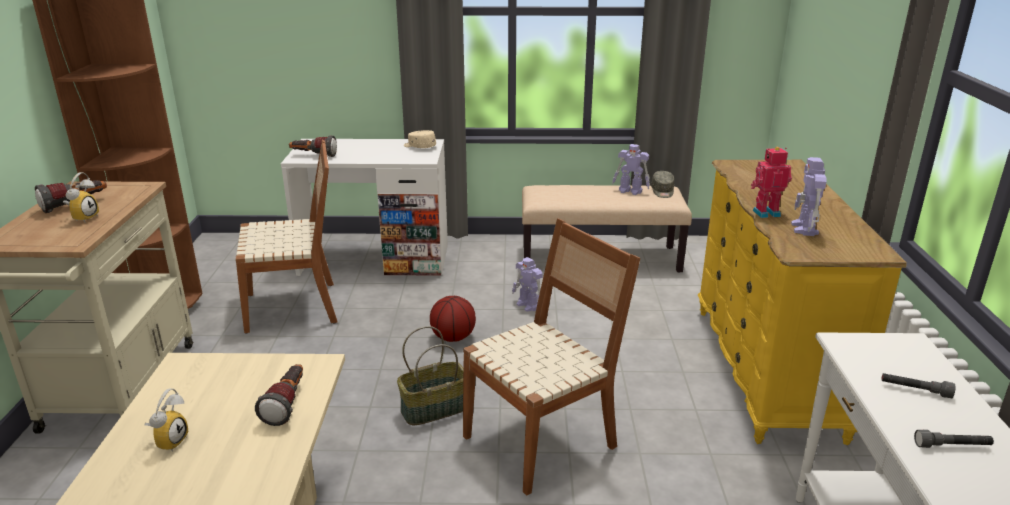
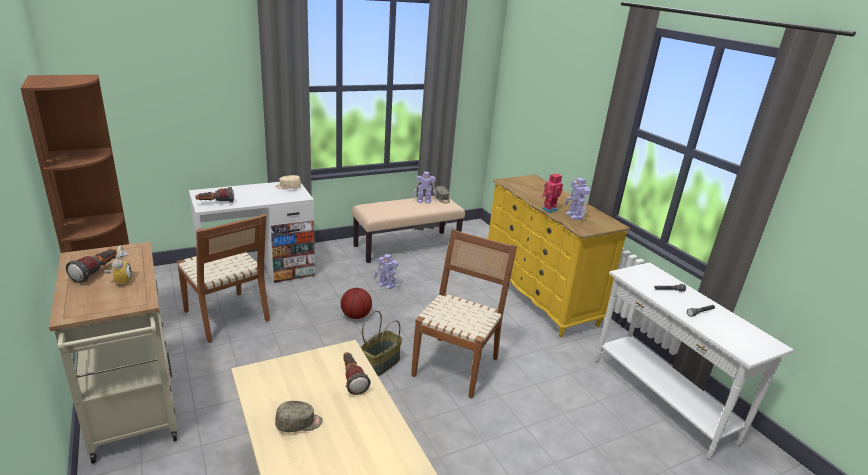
camera: 30 degrees left, 0 degrees up
(169, 441) = (299, 423): alarm clock -> grey cap
(297, 307) = (227, 318): chair -> chair turned 90 degrees clockwise

